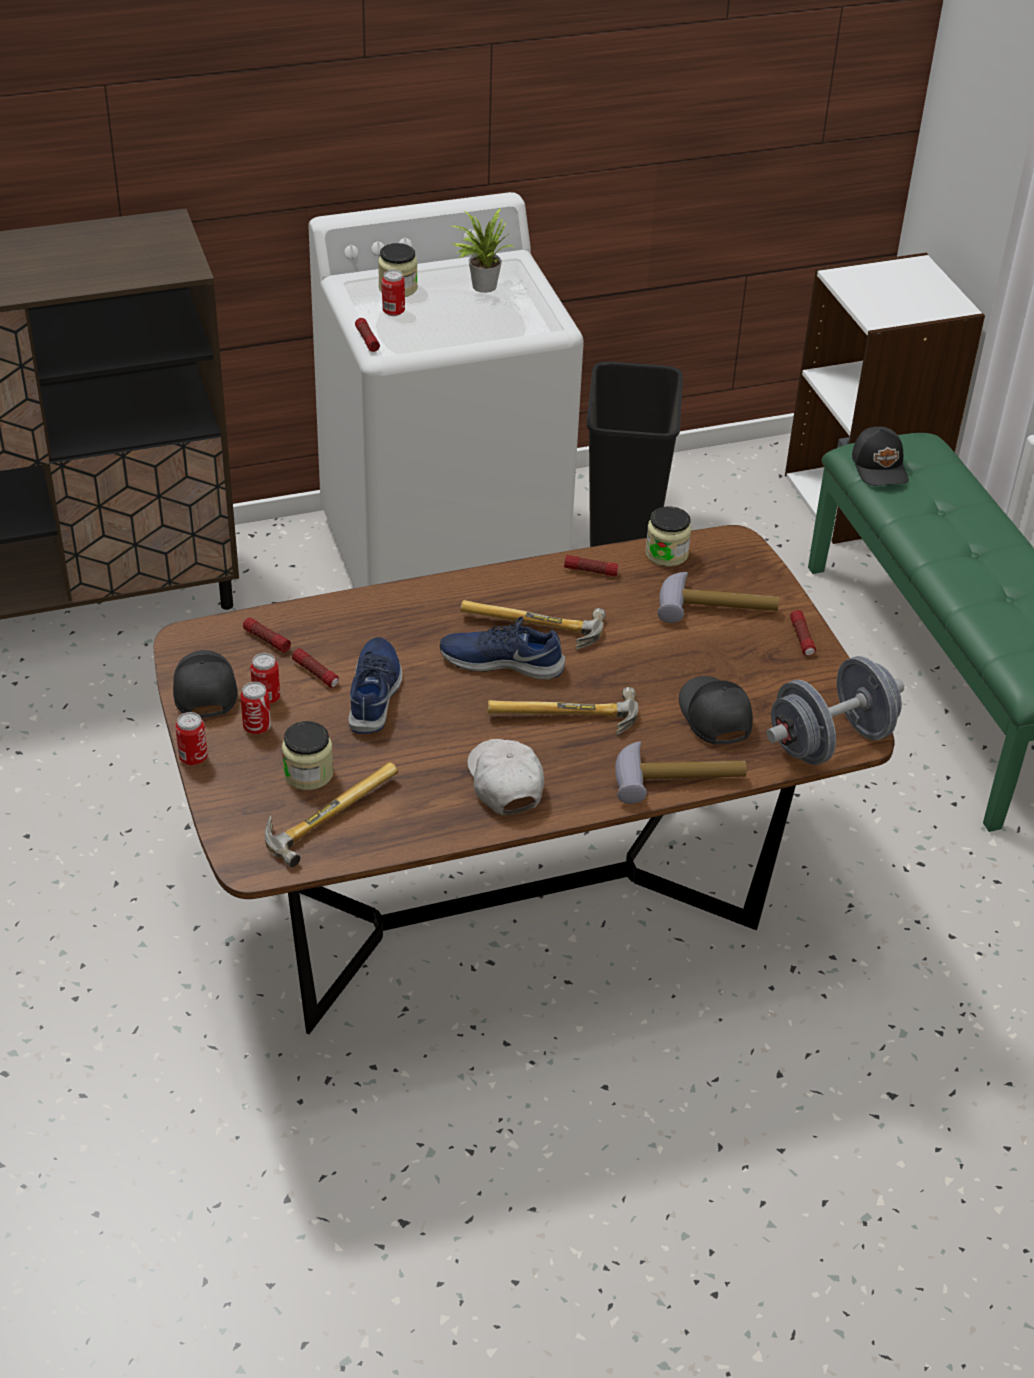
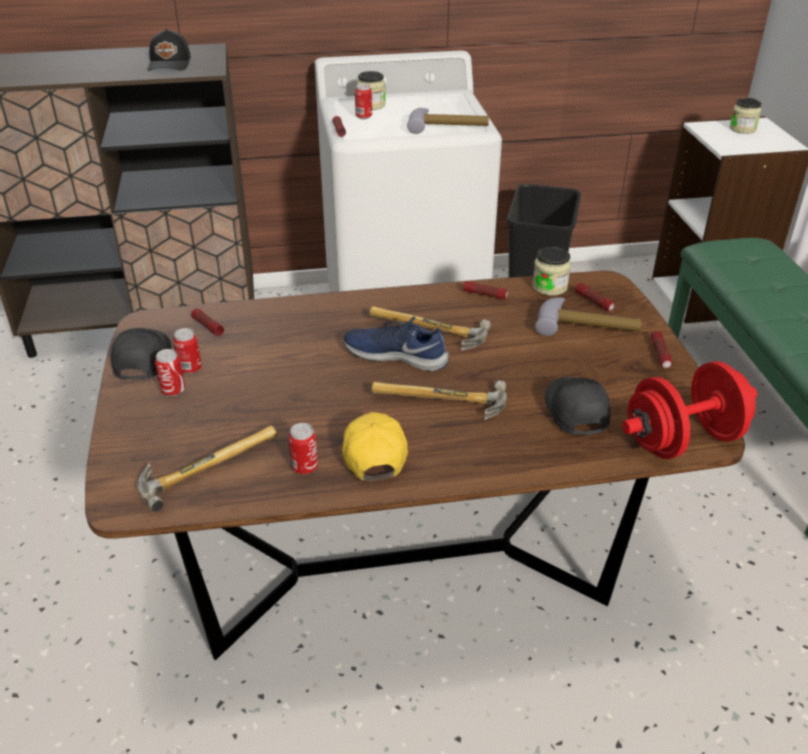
camera: 10 degrees right, 5 degrees down
(193, 758) = (109, 411): can -> can (305, 467)
(308, 774) = (202, 431): jar -> jar (742, 129)
(316, 673) = (238, 353): flashlight -> flashlight (594, 302)
(375, 693) = (282, 372): blue shoe -> none
(481, 285) = (432, 106): potted plant -> none
(504, 782) = (373, 452): white cap -> yellow cap
(678, 777) = (535, 460): hammer -> hammer (448, 126)
(830, 741) = (682, 440): grey dumbbell -> red dumbbell
(880, 467) = (726, 256): black cap -> black cap (170, 64)

